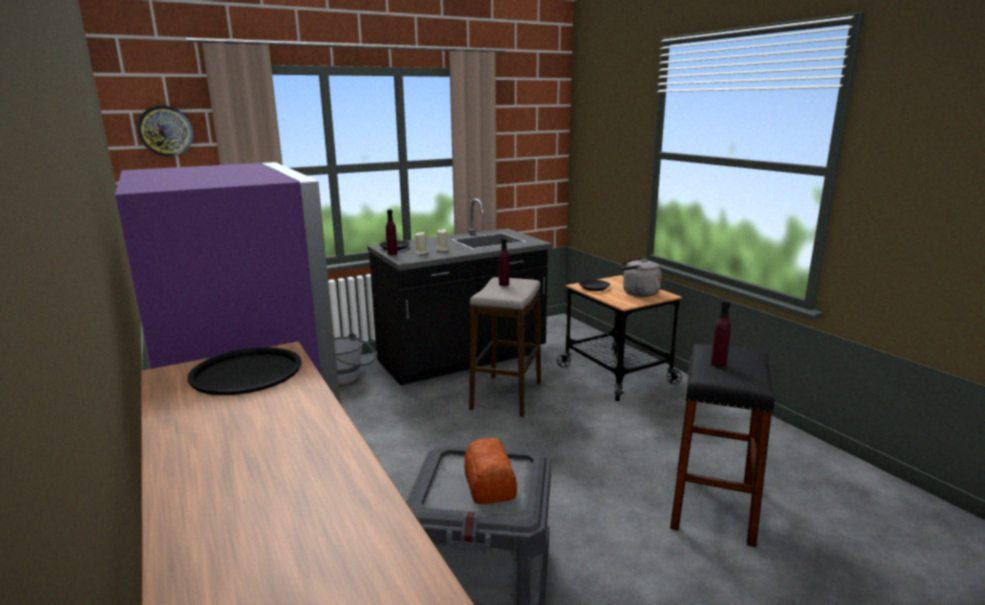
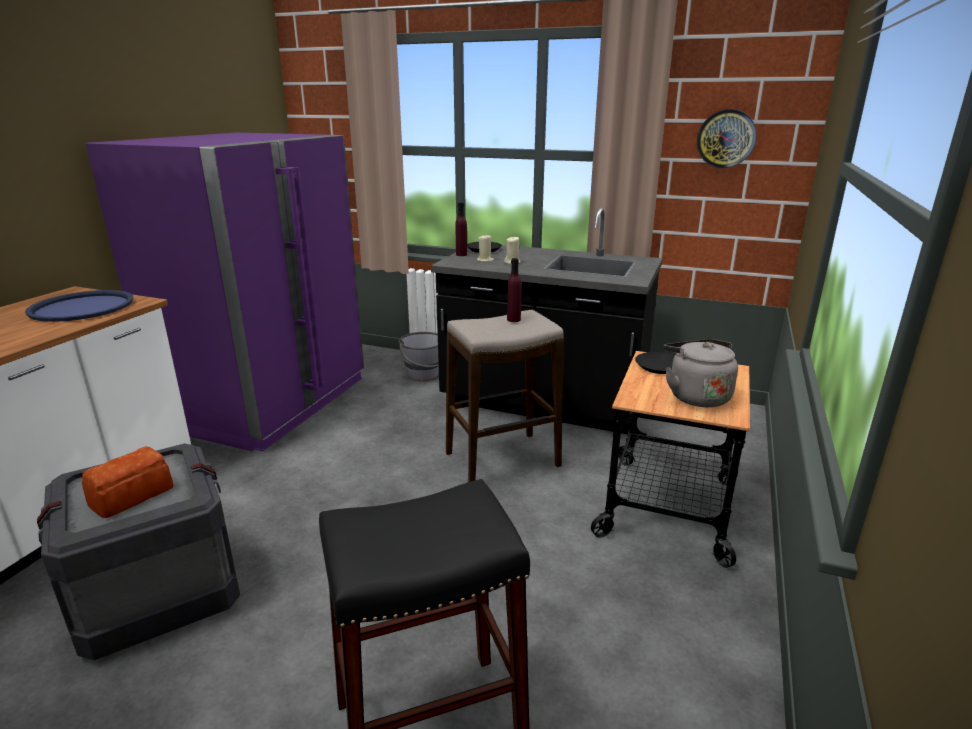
camera: 50 degrees right, 5 degrees up
(165, 131) = (322, 102): wall clock -> wall clock (726, 138)
(246, 372) = (82, 307): black tray -> blue tray
(718, 364) = (418, 517): purple bottle -> none

